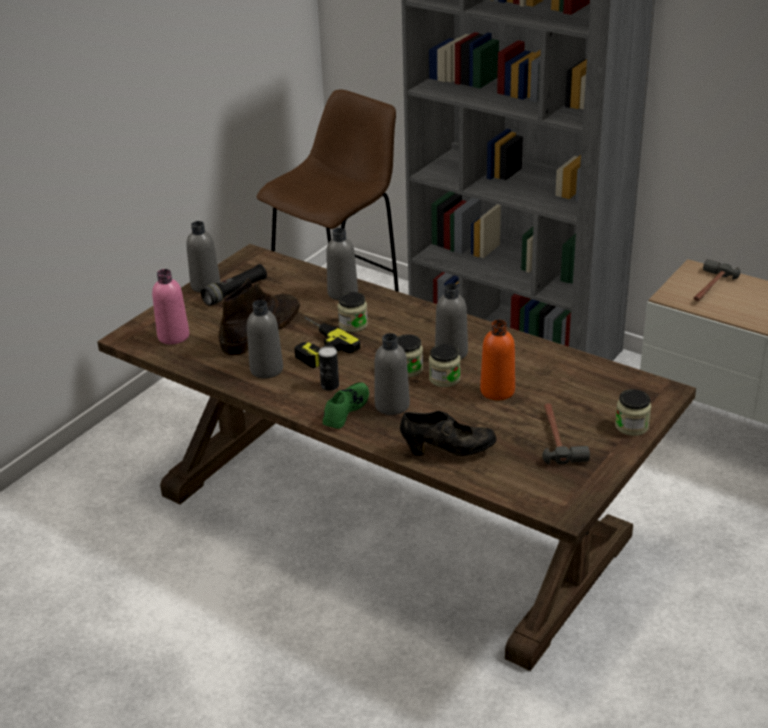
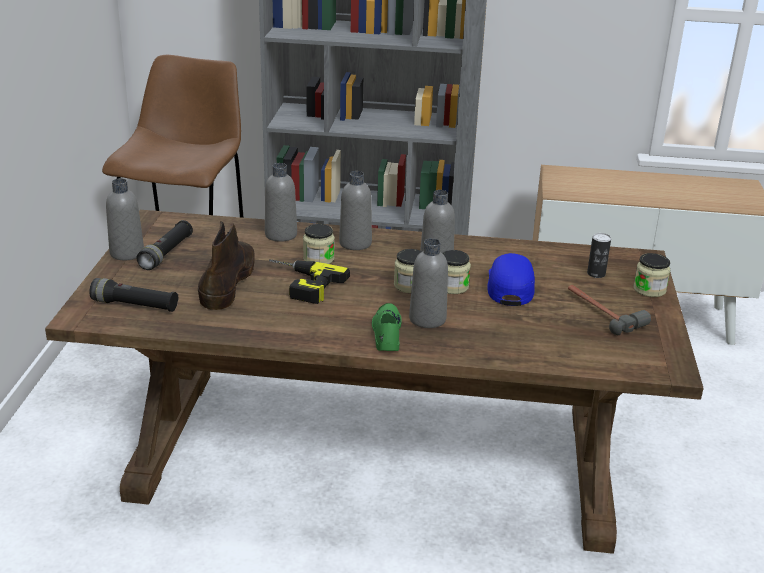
camera: 30 degrees left, 5 degrees down
(173, 336) = (135, 305): pink bottle -> black flashlight
(266, 369) = (269, 315): grey bottle -> grey bottle (355, 243)
(330, 385) = (349, 315): can -> can (596, 274)
(448, 451) = (520, 346): black shoe -> none
(497, 391) = (510, 286): orange bottle -> blue cap
(708, 287) = (579, 181): hammer -> none

